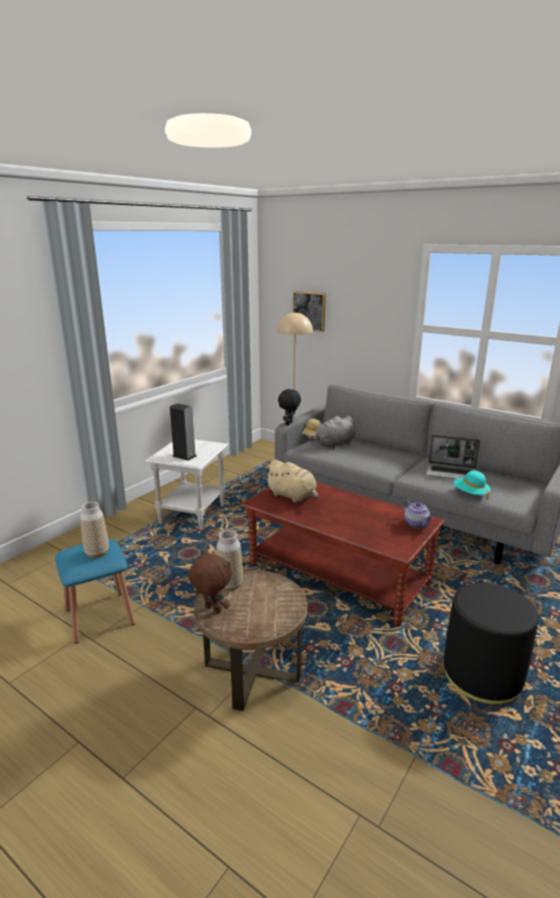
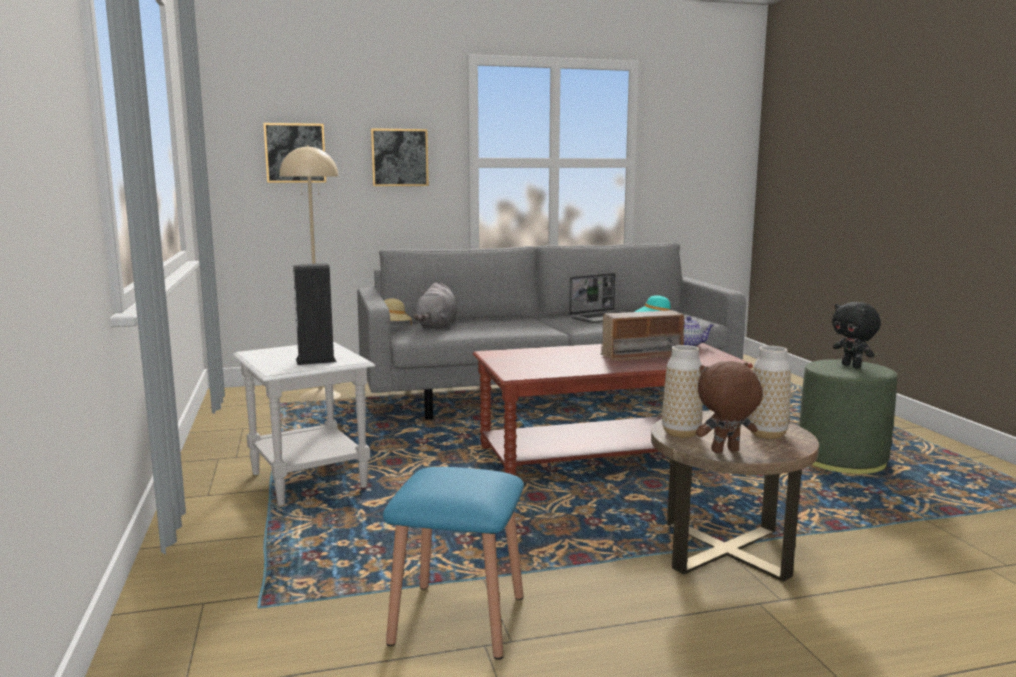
camera: 50 degrees left, 10 degrees down
(97, 553) = (470, 475): vase -> vase (767, 434)
(289, 424) = (380, 304): black plush toy -> black plush toy (852, 366)
(293, 496) = (535, 361): beige plush toy -> none
(359, 520) = (642, 356): none -> radio
(369, 319) = (399, 157): none -> picture
(482, 675) = (842, 460): black ottoman -> green ottoman

